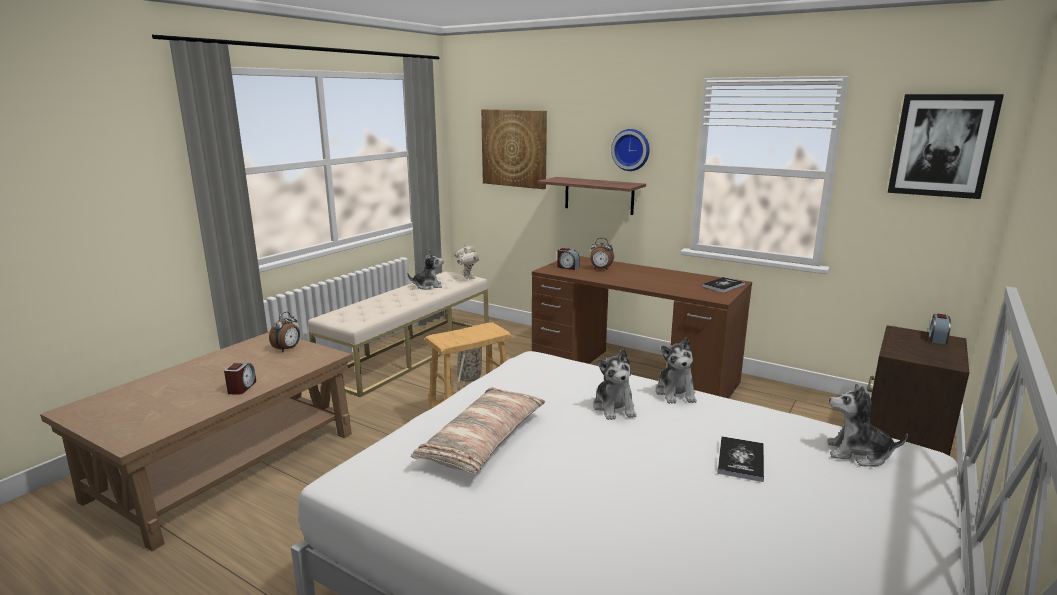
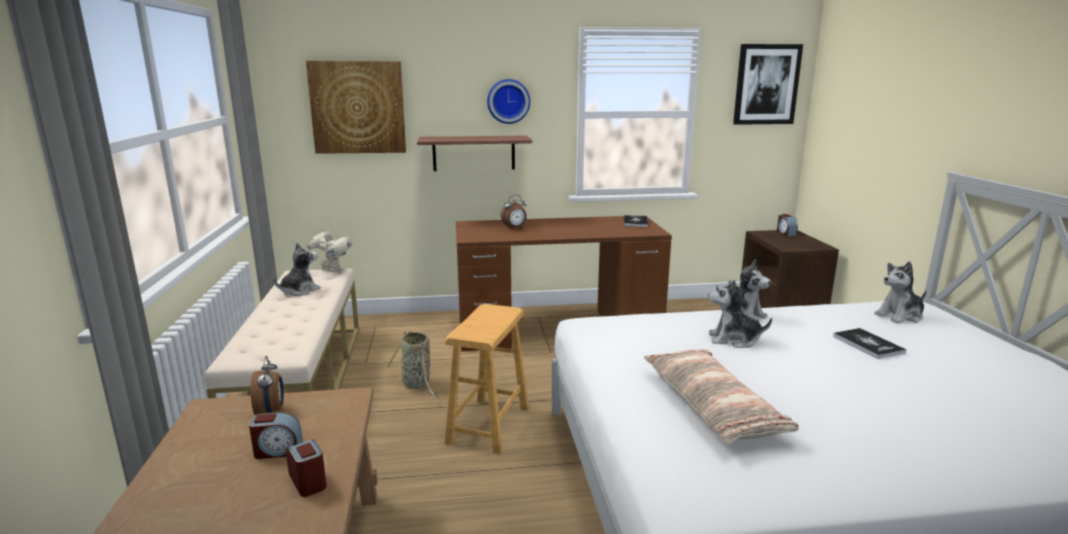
camera: 40 degrees left, 0 degrees up
(567, 267) = (482, 232): alarm clock -> alarm clock (278, 451)
(614, 408) = (734, 340): plush toy -> plush toy turned 150 degrees clockwise

